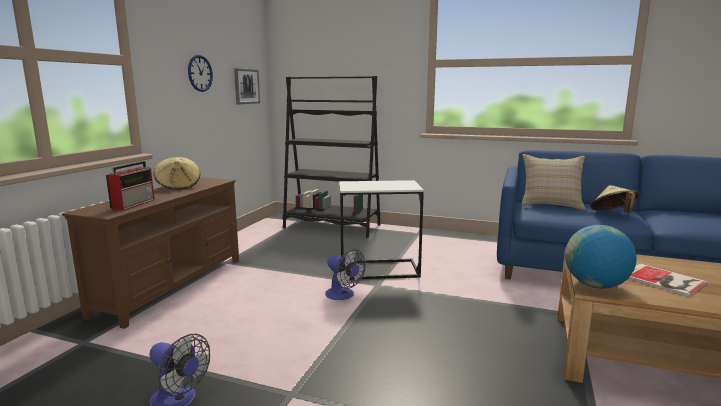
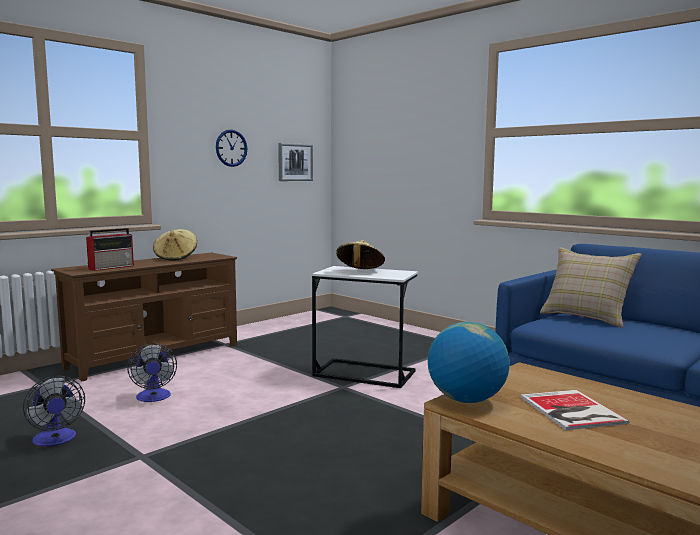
camera: 25 degrees right, 5 degrees down
(332, 226) = (372, 326): black bookcase -> none
(343, 295) = (294, 390): fan -> fan (154, 398)
(612, 214) = (652, 336): beige hat -> beige hat (359, 271)

